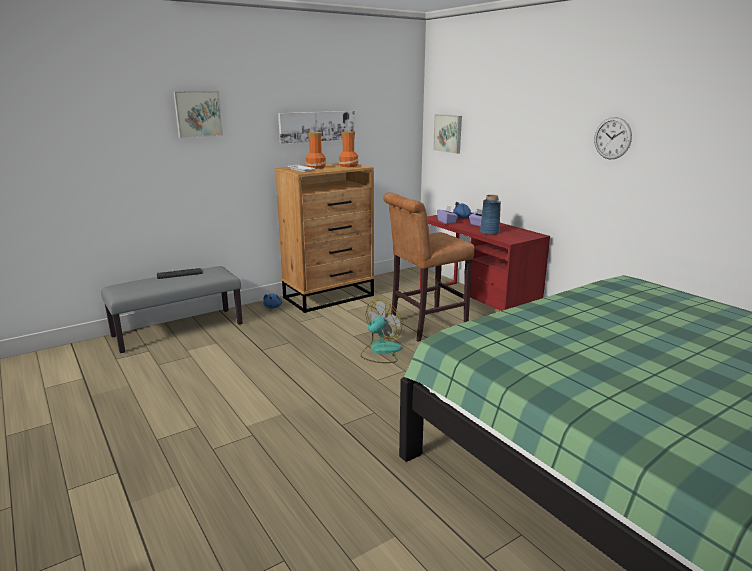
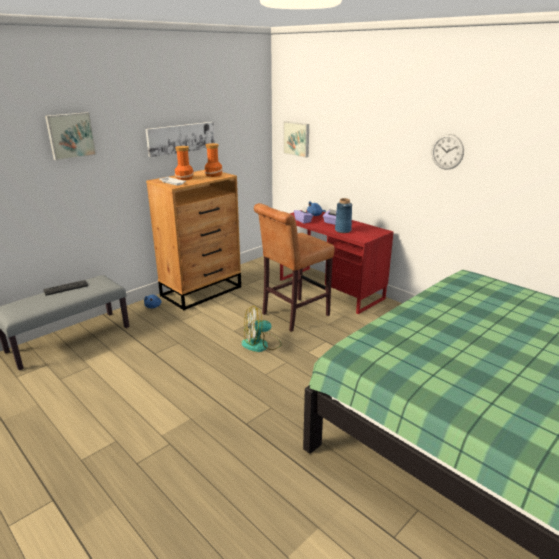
camera: 10 degrees left, 5 degrees up
(380, 351) = (261, 344): fan -> fan turned 135 degrees counterclockwise

